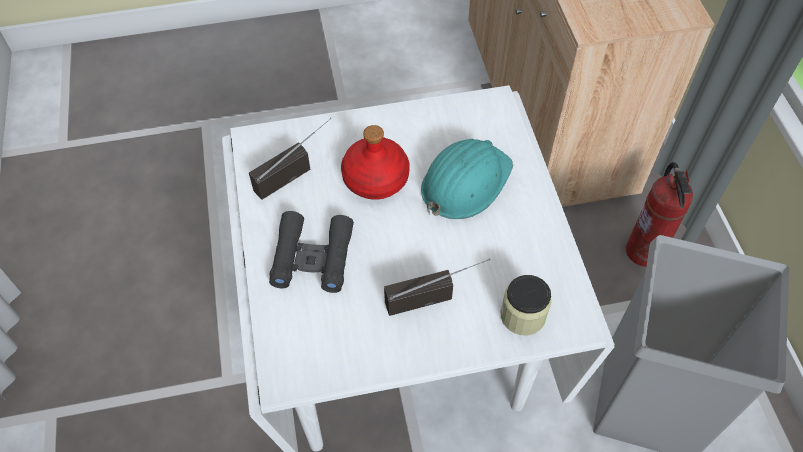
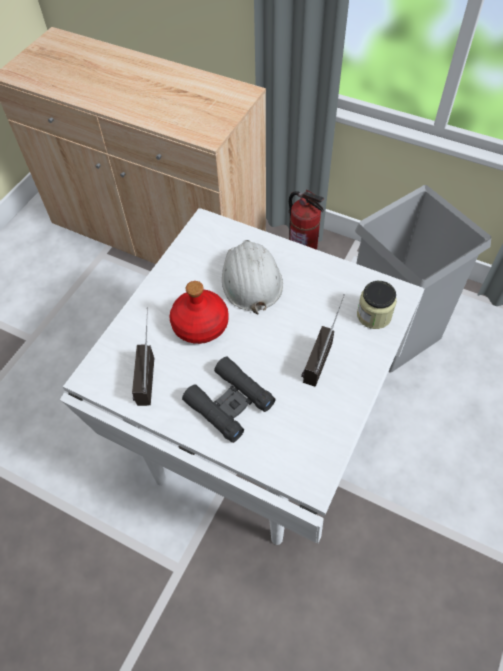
camera: 50 degrees left, 0 degrees up
(464, 182) = (251, 279): turquoise hard hat -> white hard hat

